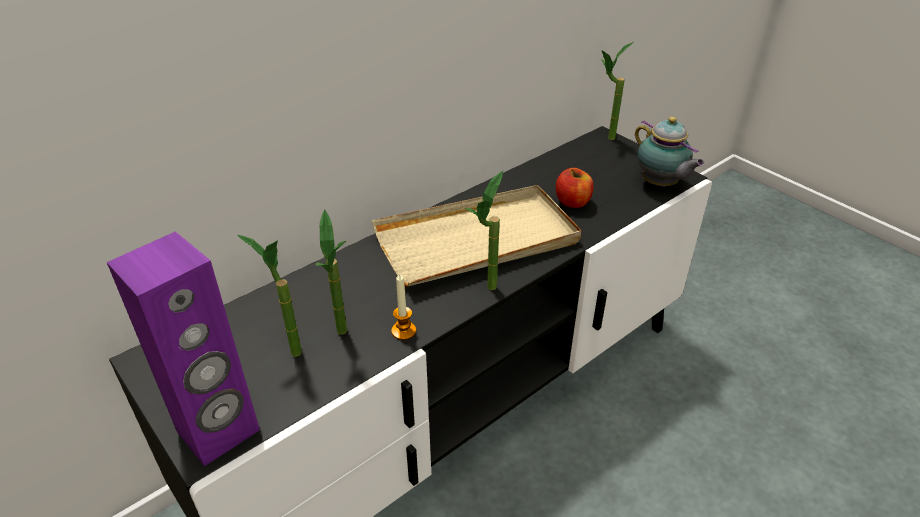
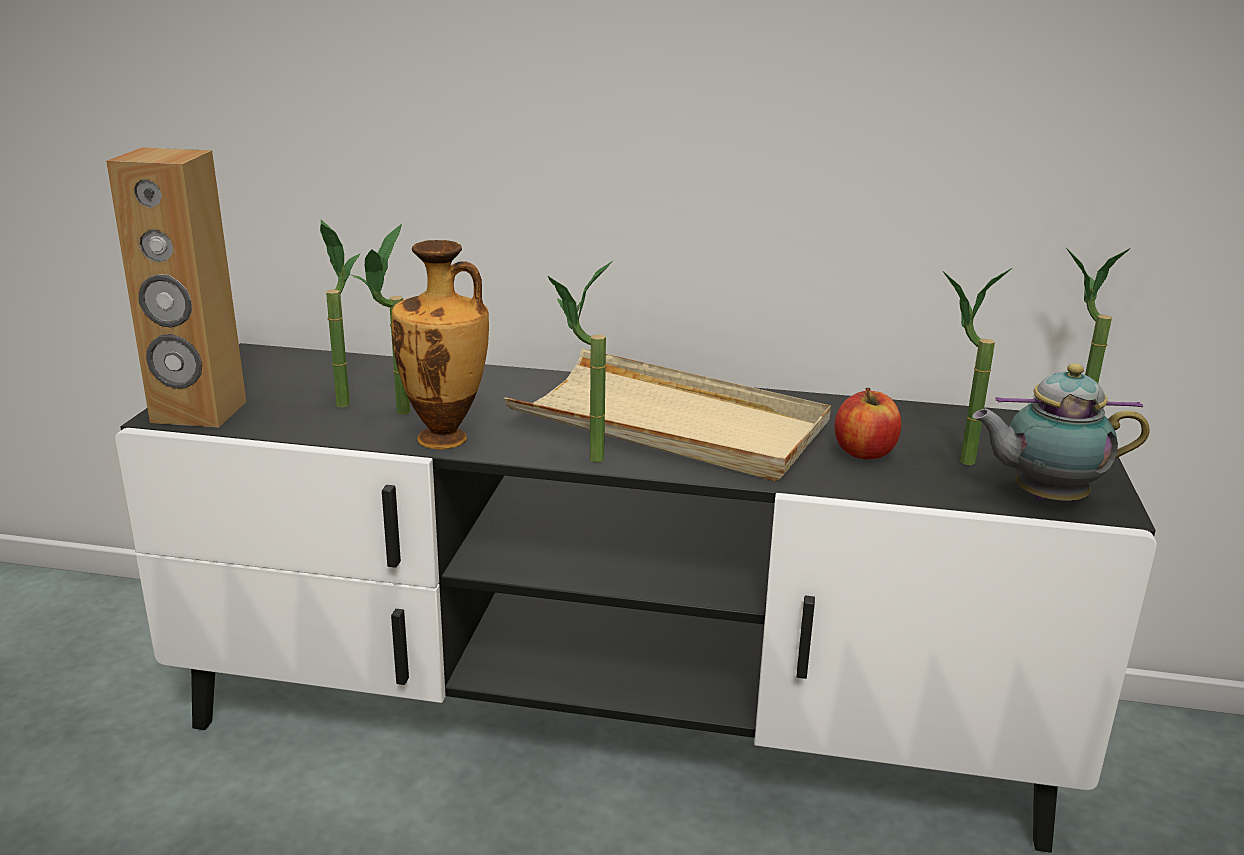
camera: 50 degrees right, 15 degrees down
(219, 431) = (198, 412): purple speaker -> brown speaker
(403, 331) = (446, 439): candle -> vase
(602, 184) = (951, 458): none -> potted plant
(660, 185) = (1043, 498): teapot -> teapot turned 75 degrees clockwise

